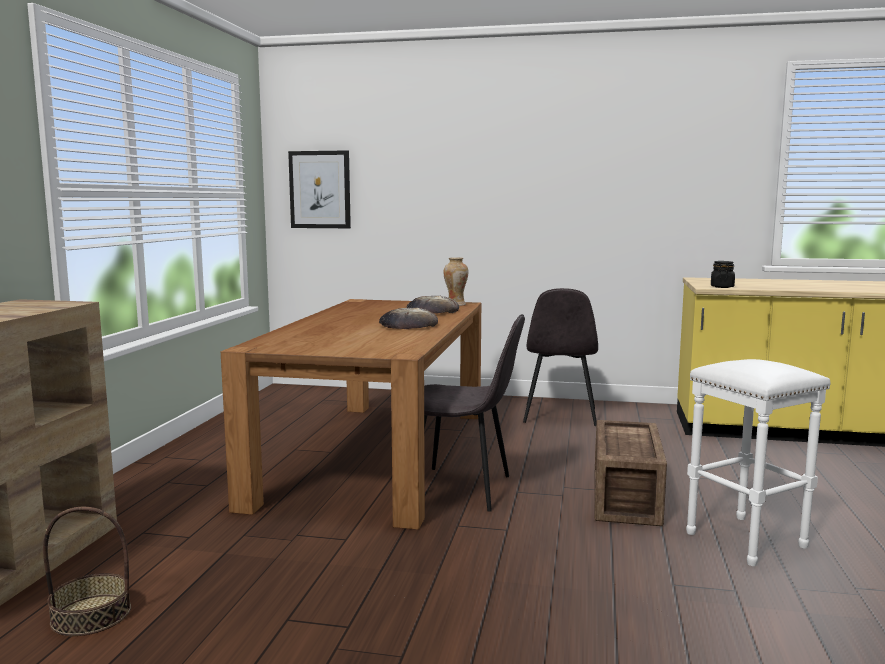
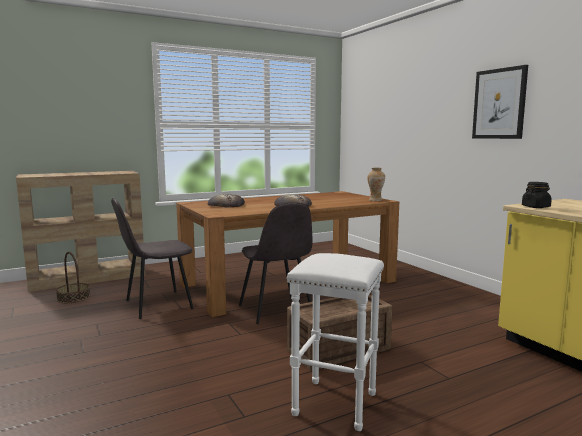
camera: 50 degrees right, 0 degrees up
(320, 189) = (361, 123): picture -> picture (499, 104)
(432, 311) = (344, 201): bread -> bread (226, 205)
(559, 416) = (444, 297): grey chair -> grey chair (156, 305)

